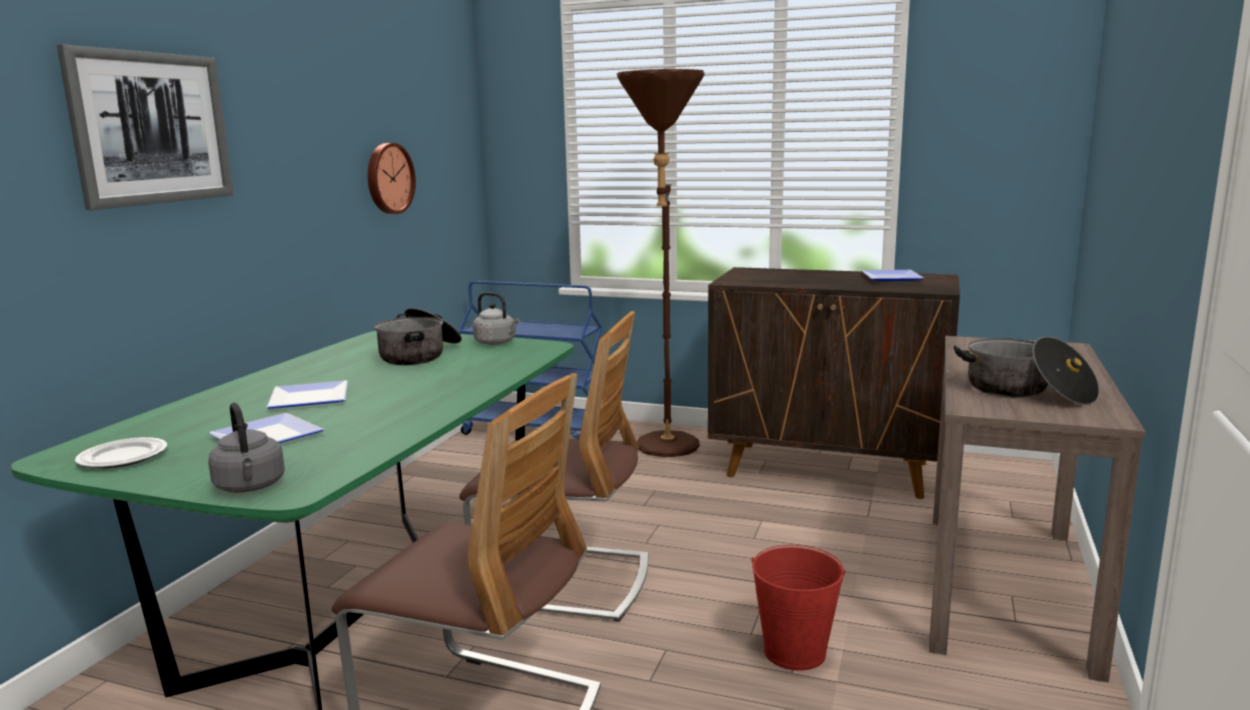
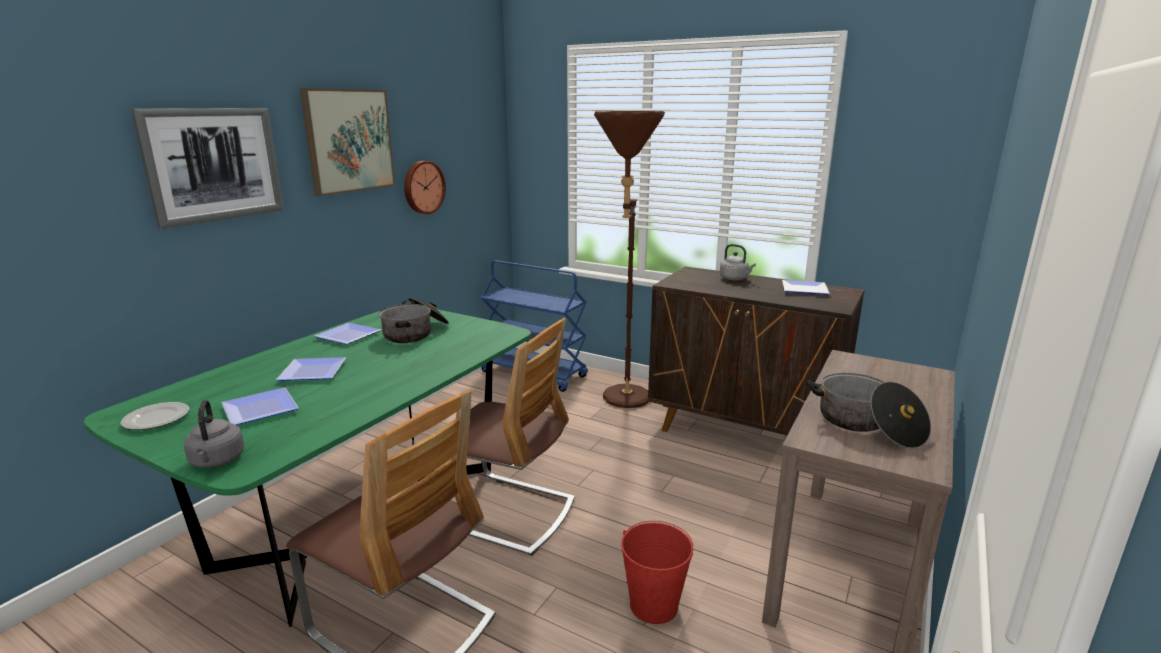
camera: 10 degrees right, 5 degrees up
(305, 110) = (349, 141): none -> picture
(325, 364) = (345, 336): none -> plate
(497, 343) = (476, 325): grey kettle -> grey kettle (735, 279)

